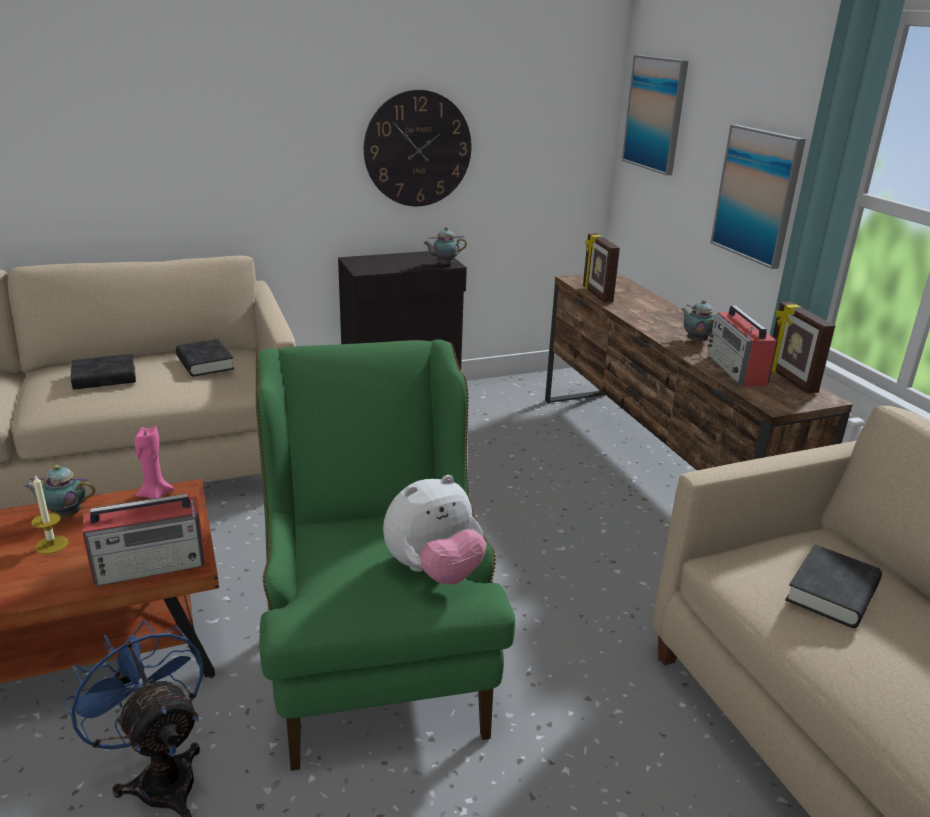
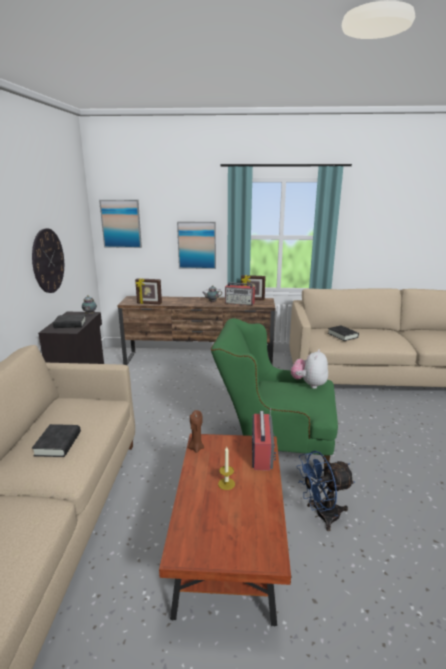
camera: 65 degrees left, 5 degrees down
(65, 514) = (197, 479): teapot -> none
(155, 494) = (196, 448): pink candle -> brown candle
(205, 363) = (73, 409): black book -> black book (70, 324)
(434, 571) = (309, 384): plush toy -> plush toy turned 150 degrees counterclockwise

